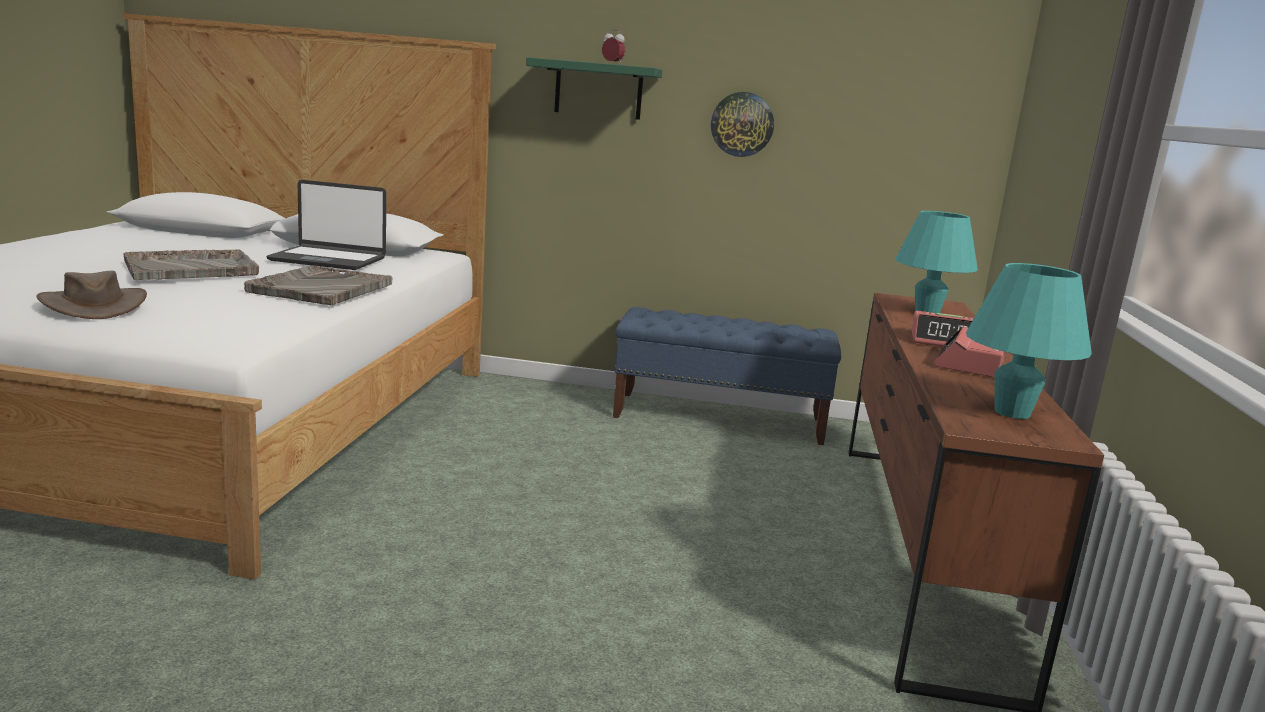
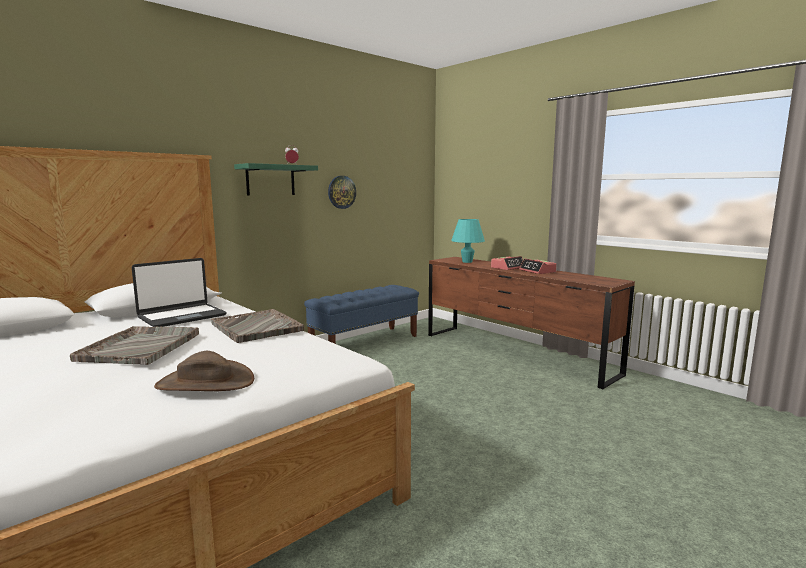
camera: 50 degrees left, 5 degrees down
(1012, 413) = (593, 278): turquoise table lamp -> none

